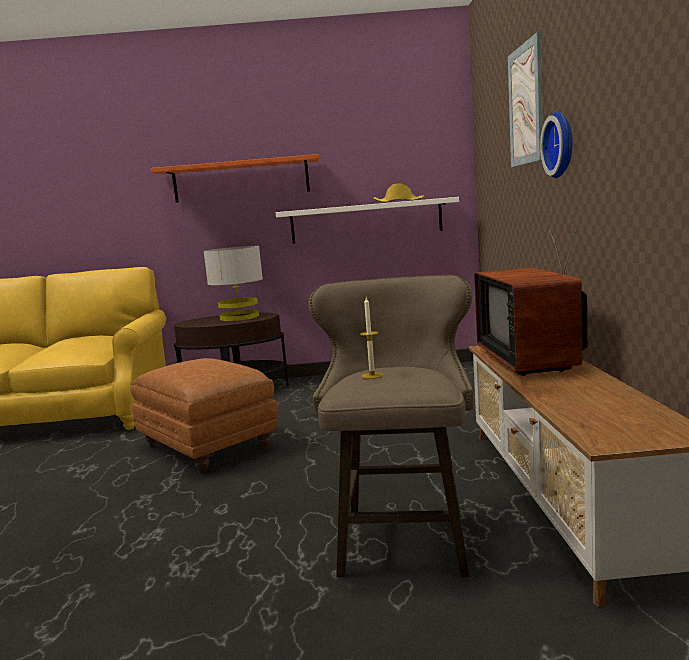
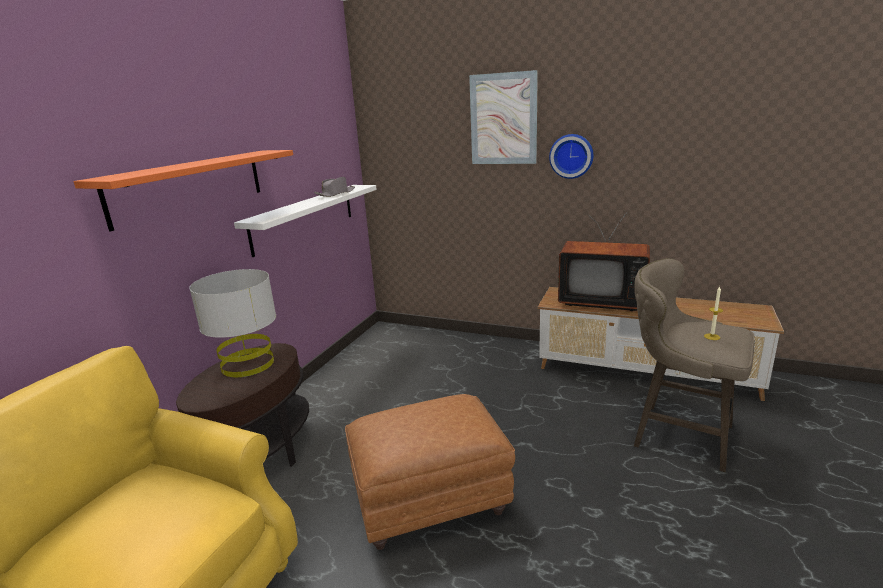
camera: 65 degrees left, 10 degrees up
(399, 201) = (335, 194): yellow hat -> grey hat

